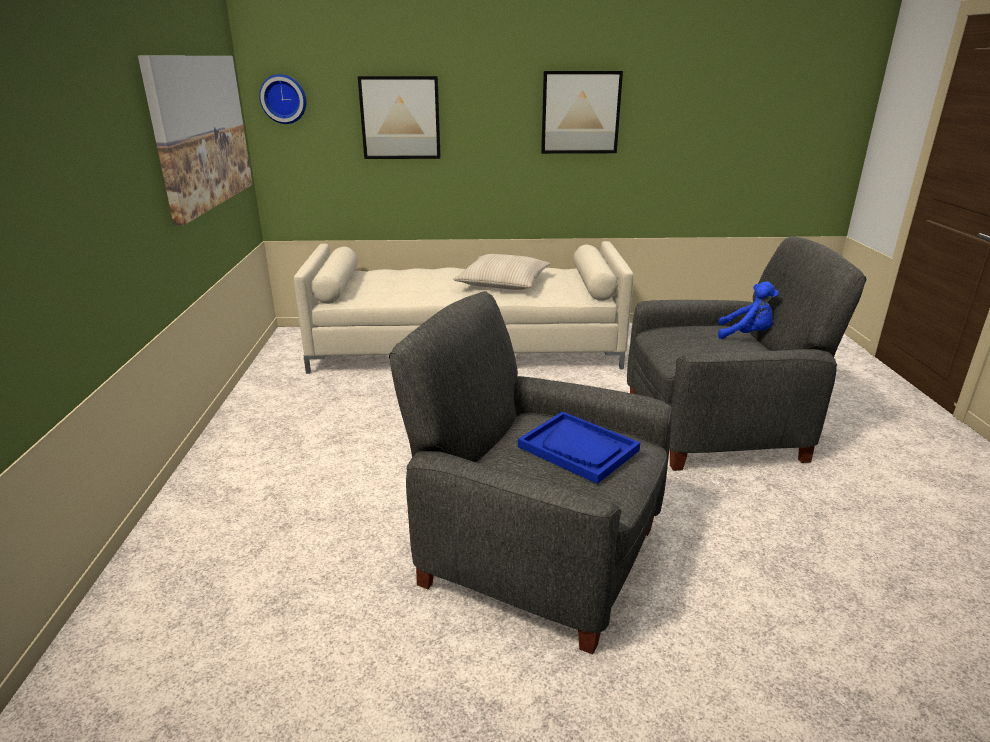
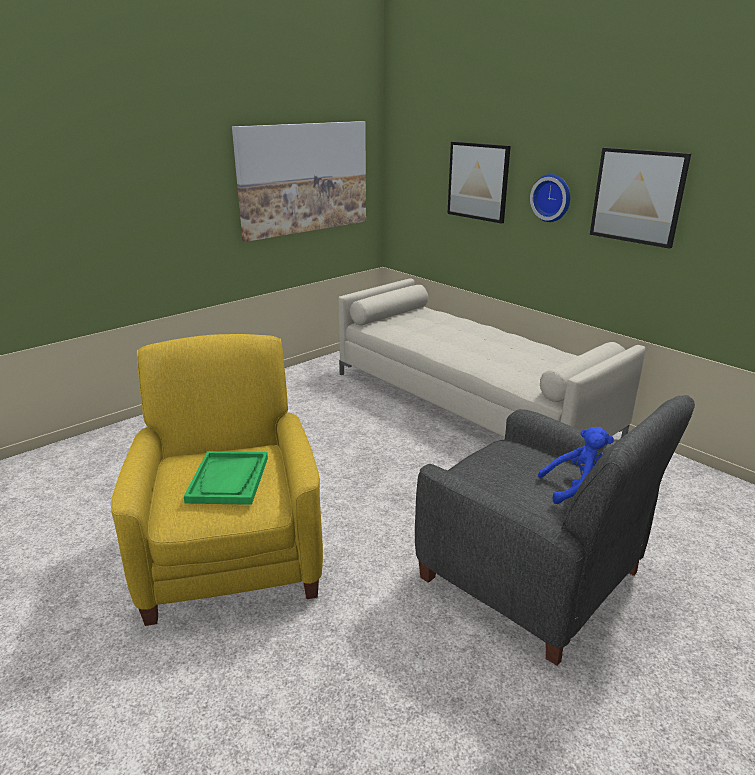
camera: 50 degrees right, 0 degrees up
(284, 99) = (405, 156): wall clock -> wall clock (552, 197)
(503, 283) = (500, 353): beige pillow -> none
(536, 554) = (232, 555): grey armchair -> yellow armchair
(578, 448) = (228, 480): blue tray -> green tray
(746, 335) = (576, 488): blue plush toy -> blue plush toy turned 75 degrees counterclockwise

